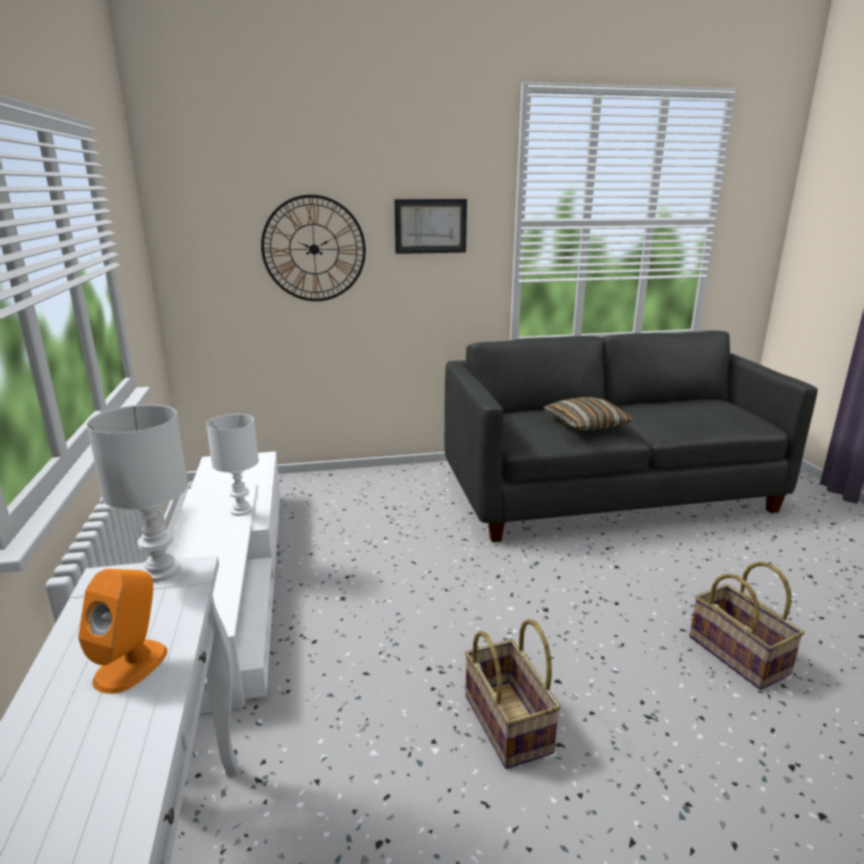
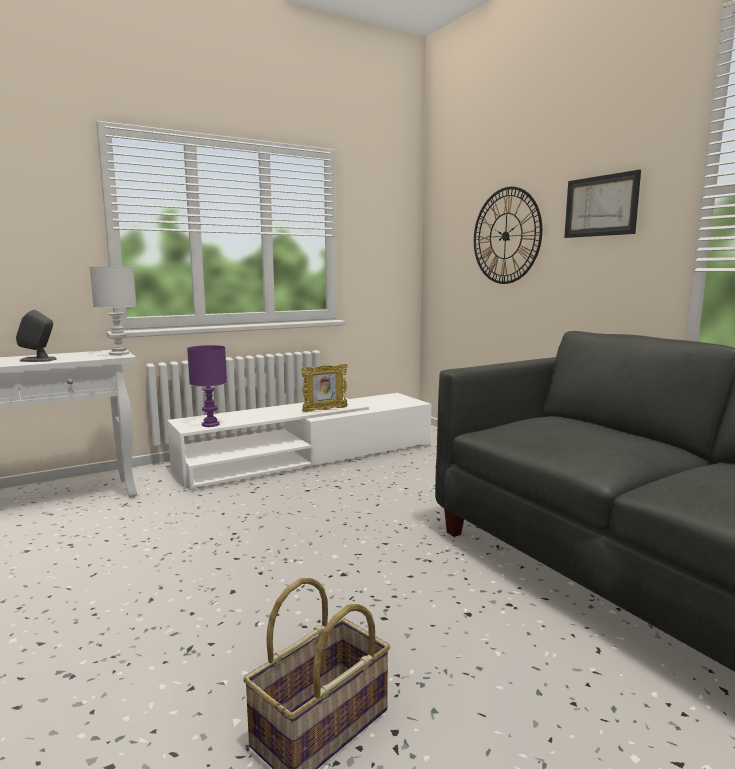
camera: 70 degrees right, 10 degrees down
(131, 665) = (39, 360): orange speaker -> grey speaker
(214, 603) = (211, 424): none -> purple table lamp
(241, 510) = (324, 410): white table lamp -> picture frame
(509, 723) = (175, 574): basket -> none
(586, 424) = (579, 441): pillow -> none

